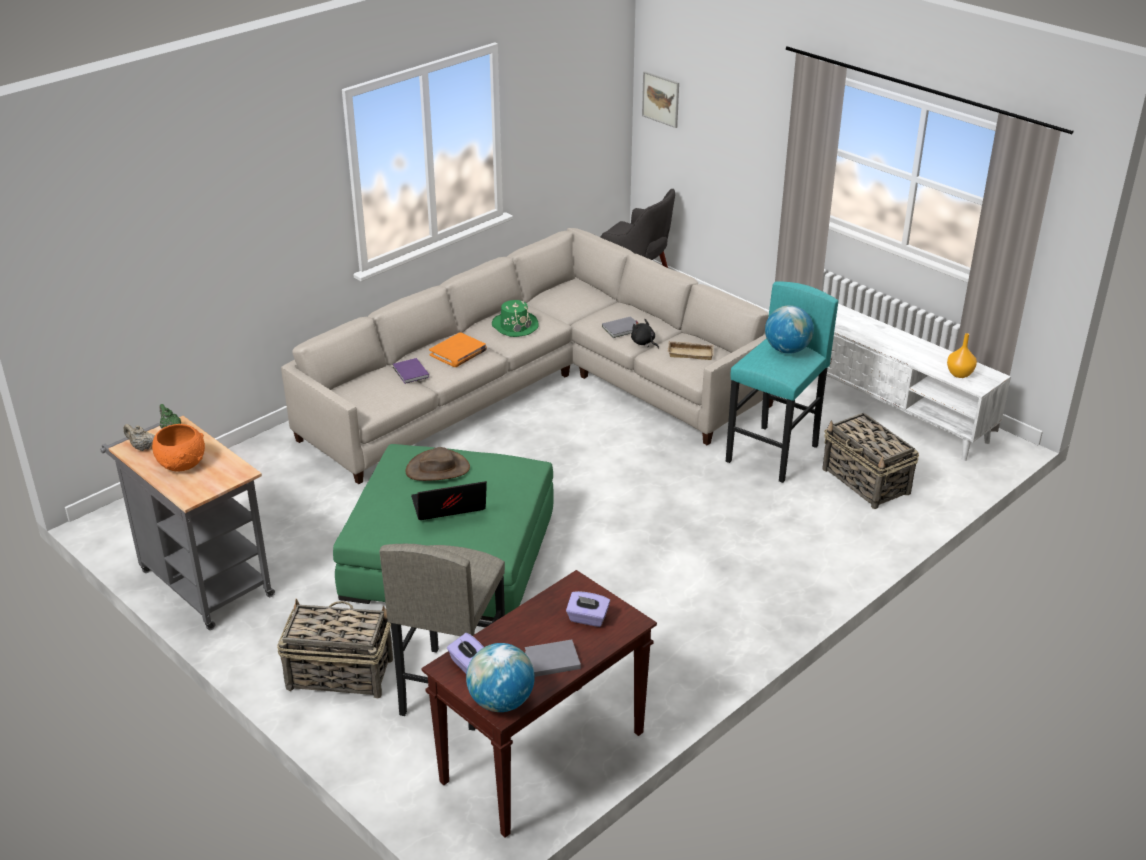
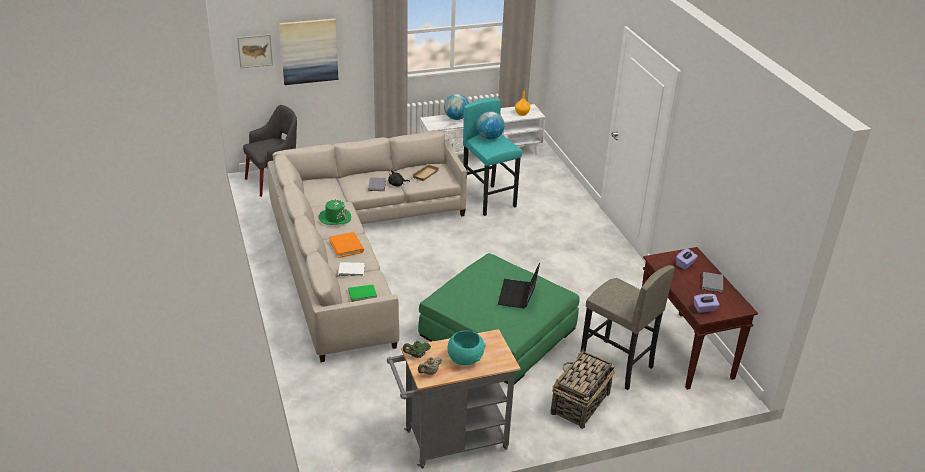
camera: 65 degrees left, 0 degrees up
(183, 464) = (465, 358): orange bowl -> turquoise bowl
(365, 395) = (363, 294): none -> green book
(410, 373) = (352, 270): purple book -> white book
(438, 469) = (476, 288): brown hat -> none
(501, 702) = (737, 307): globe -> globe (456, 118)
(719, 128) = (309, 51): none -> picture
(866, 482) = (533, 185): basket -> none

